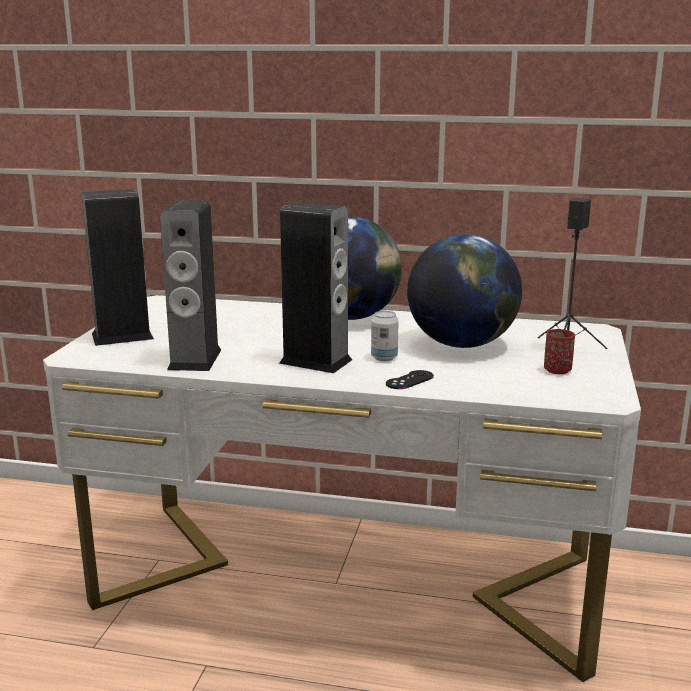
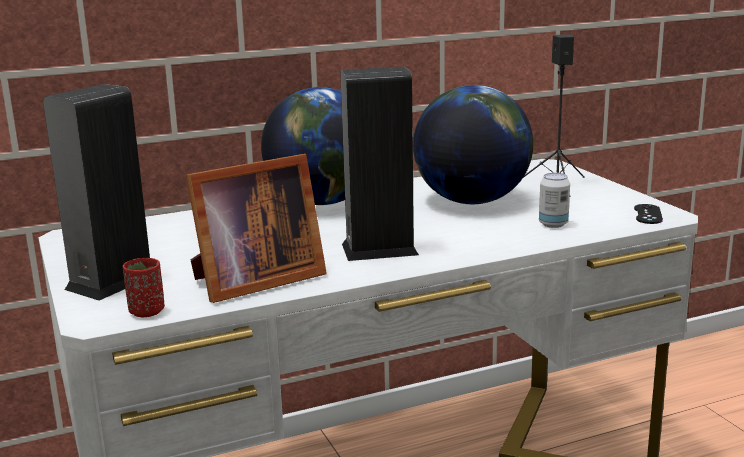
camera: 35 degrees left, 0 degrees up
(195, 359) = (253, 281): speaker -> picture frame
(384, 358) = (433, 229): can -> can (553, 224)
(409, 380) = (496, 242): black game controller -> black game controller (648, 214)
(557, 370) = (587, 203): red cup -> red cup (147, 311)

